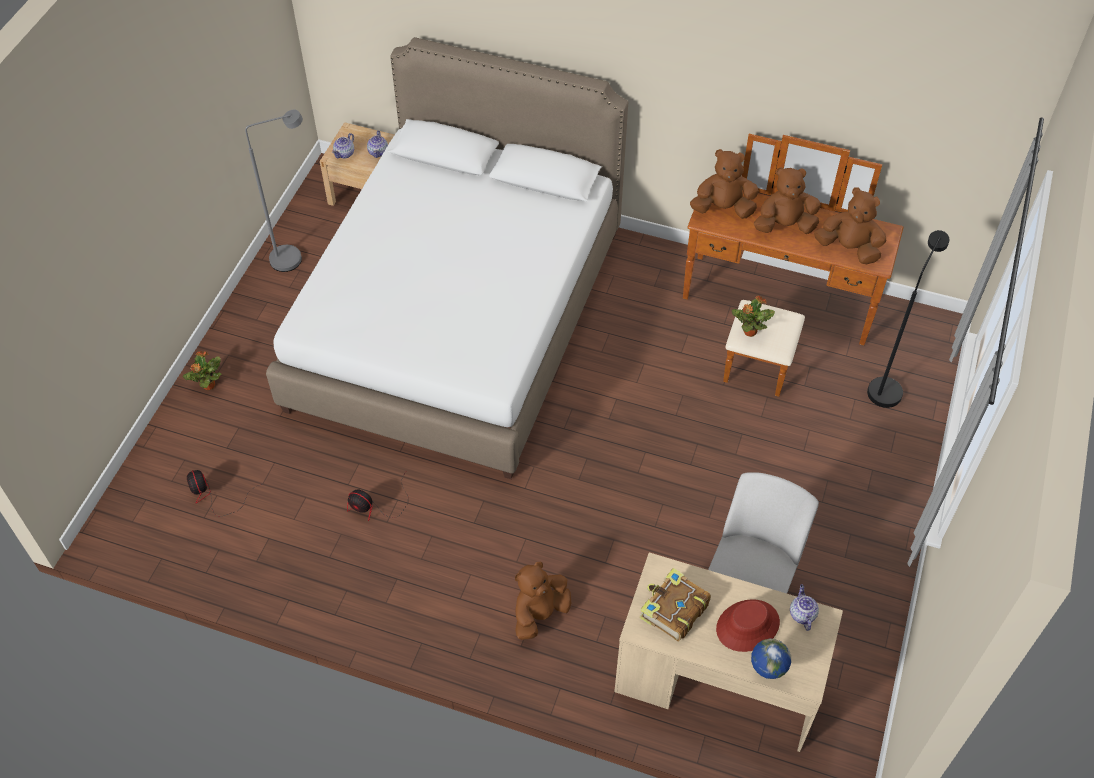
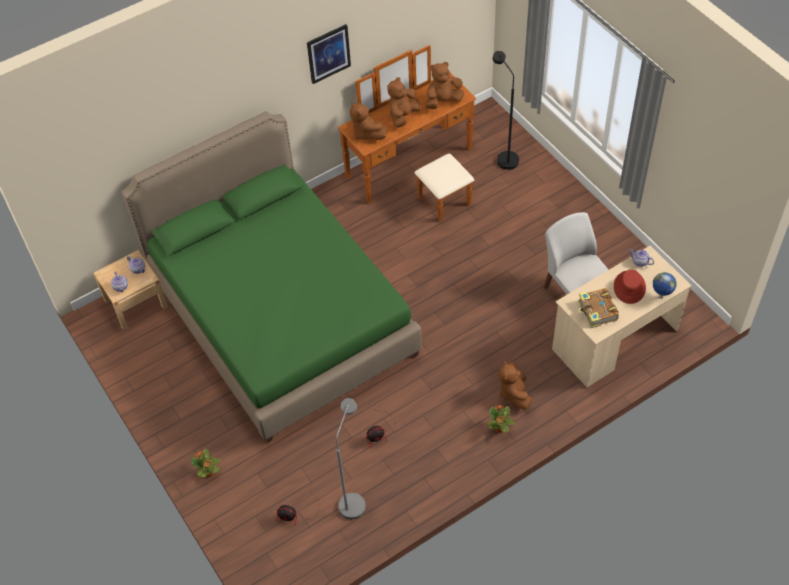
camera: 50 degrees left, 0 degrees up
(294, 256) = (149, 371): grey floor lamp -> grey floor lamp (353, 499)
(457, 318) = (281, 315): white bed -> green bed
(723, 208) = (366, 133): brown plush toy -> brown plush toy turned 75 degrees counterclockwise
(725, 68) = (328, 53): none -> picture
(749, 331) = (441, 181): potted plant -> potted plant (499, 429)

